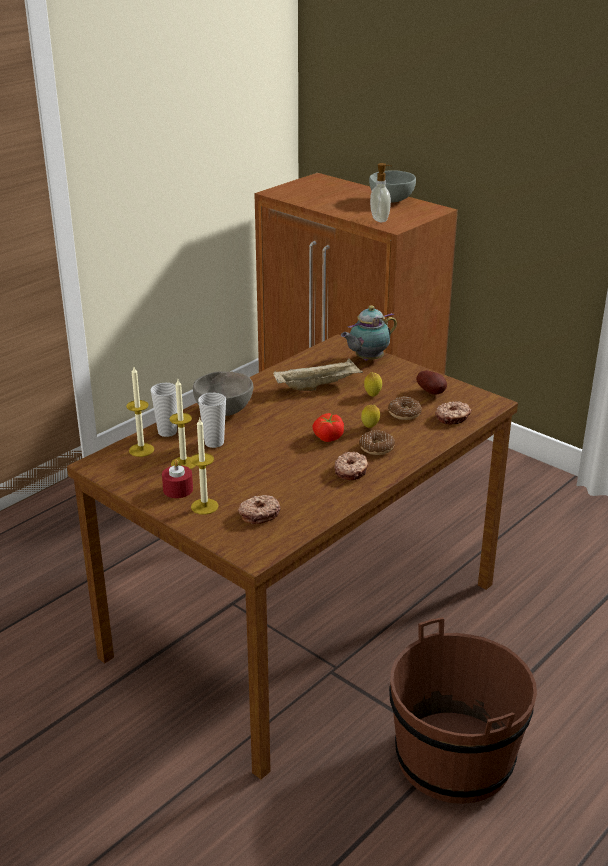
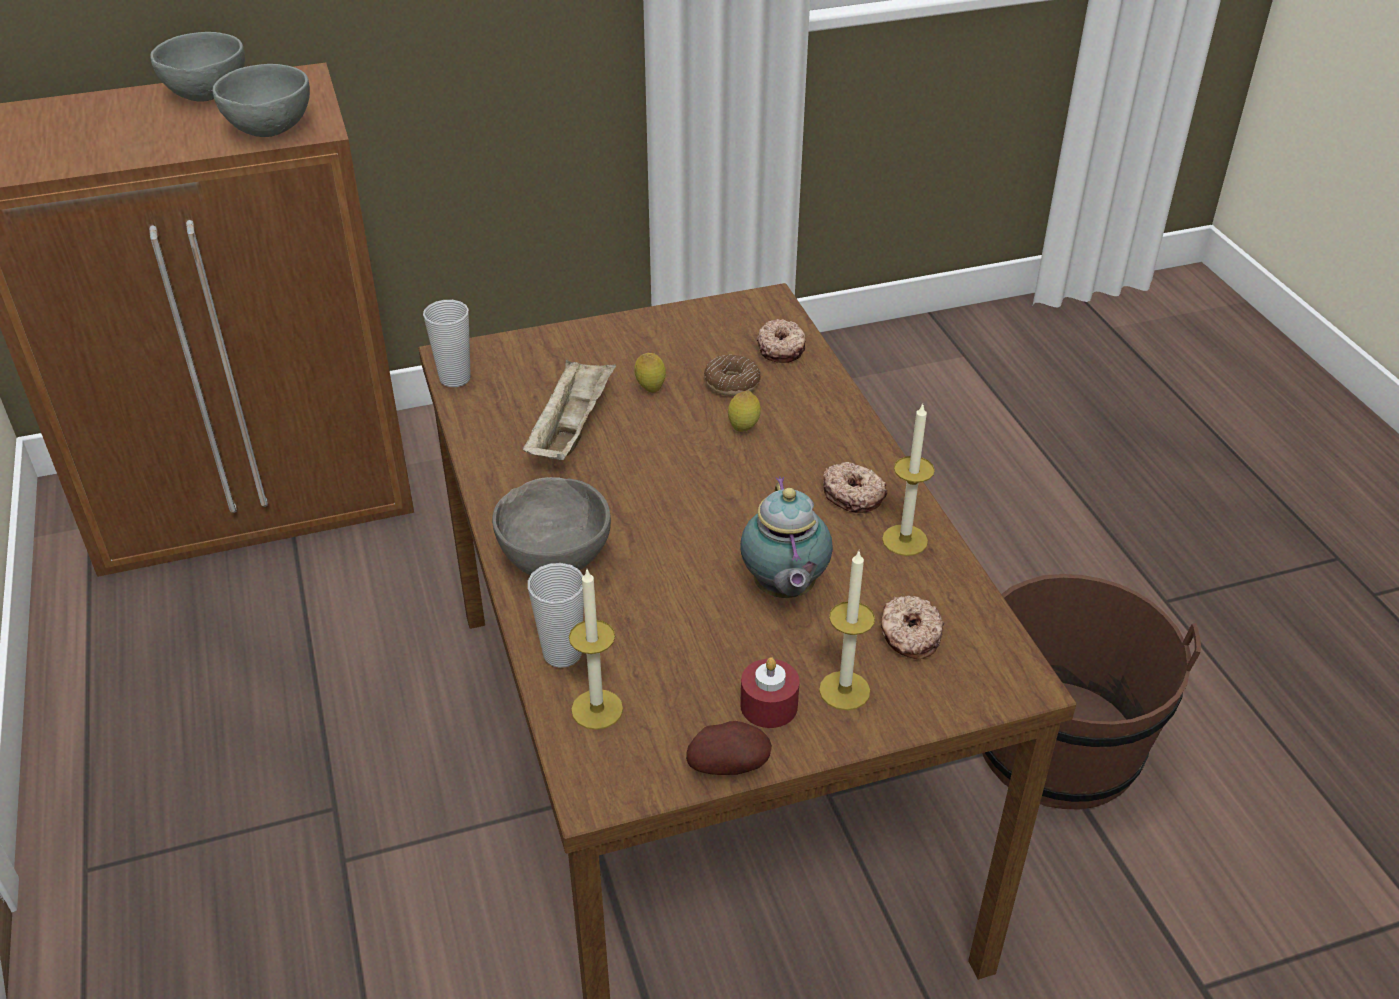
camera: 60 degrees left, 10 degrees up
(183, 463) = (688, 669): candle -> candle (905, 540)
(214, 443) = (649, 608): cup -> cup (455, 378)
(327, 437) = (737, 480): tomato -> none
(367, 359) = (536, 351): teapot -> teapot (783, 590)
(376, 448) = (807, 446): donut -> none
(380, 219) = (268, 129): soap dispenser -> grey bowl
(432, 393) = (696, 336): potato -> potato (729, 765)

